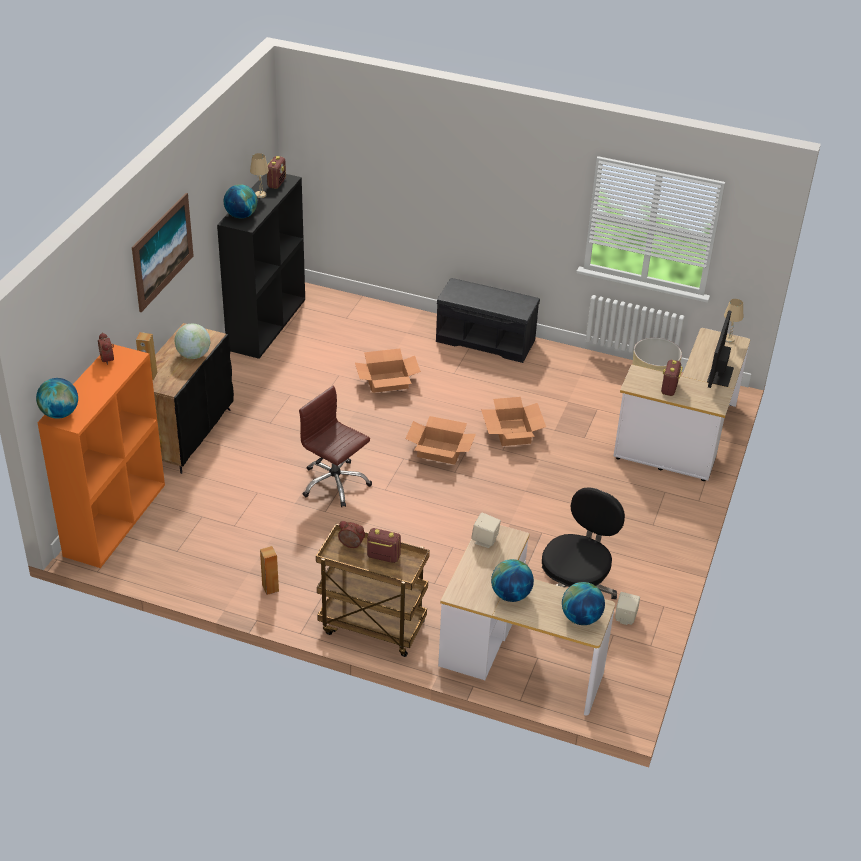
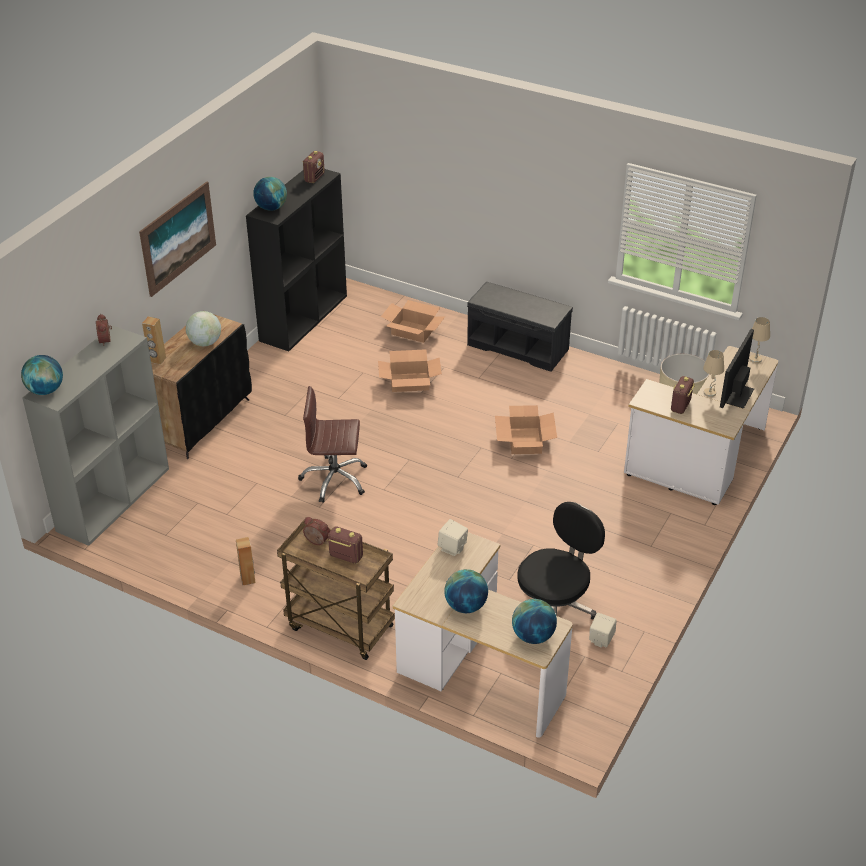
camera: 10 degrees right, 0 degrees up
(115, 519) = (113, 498): orange bookcase -> grey bookcase
(260, 195) = (295, 189): beige table lamp -> beige table lamp (710, 393)
(334, 483) = (334, 480): brown office chair -> brown office chair turned 45 degrees counterclockwise
(440, 451) = (447, 455): cardboard box -> cardboard box (413, 331)

